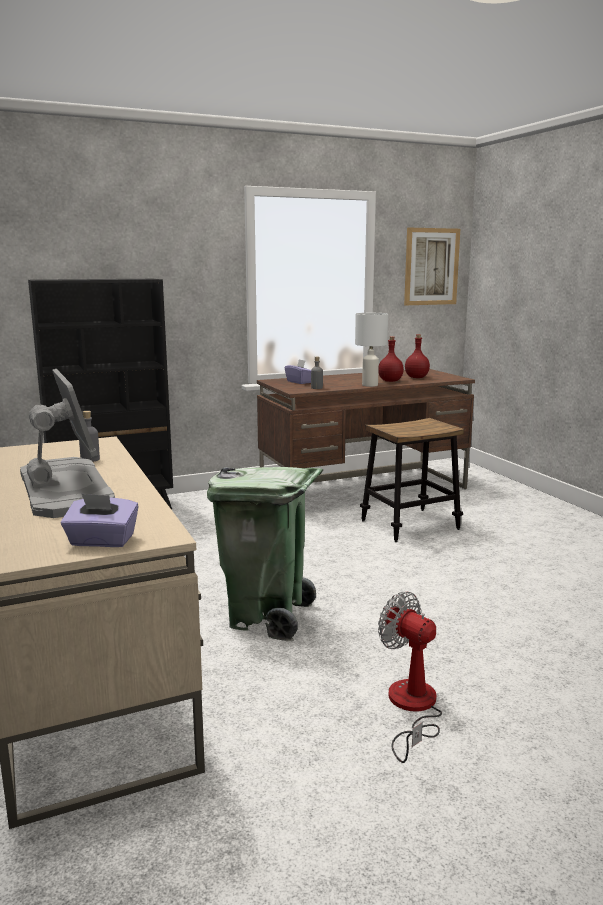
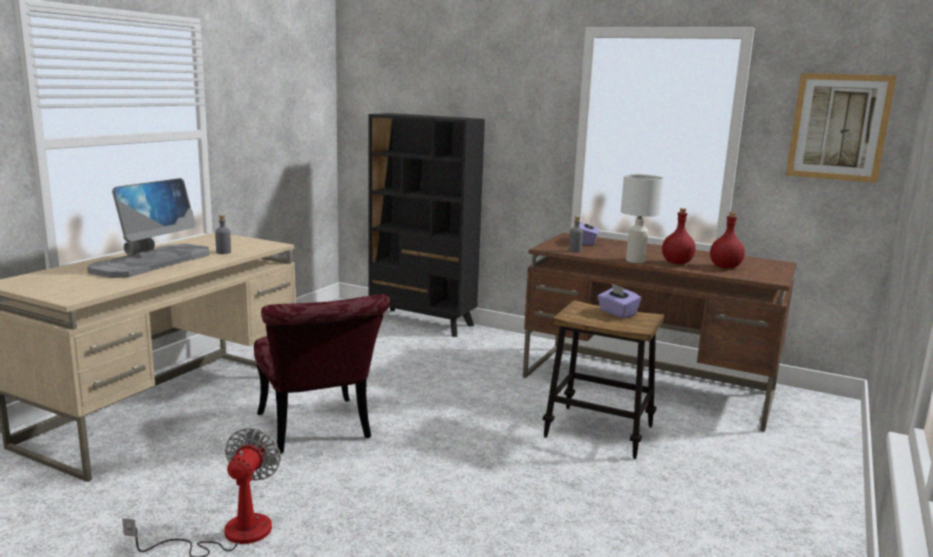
camera: 50 degrees right, 0 degrees up
(102, 541) = (51, 290): purple tissue box -> purple tissue box (617, 313)
(267, 617) = (317, 431): green trash can -> red chair

